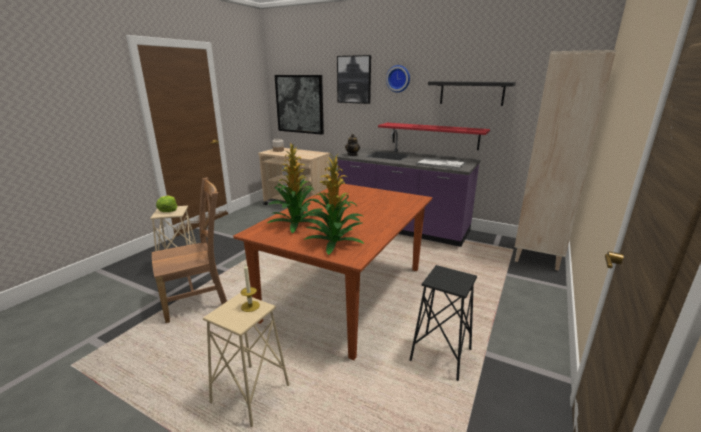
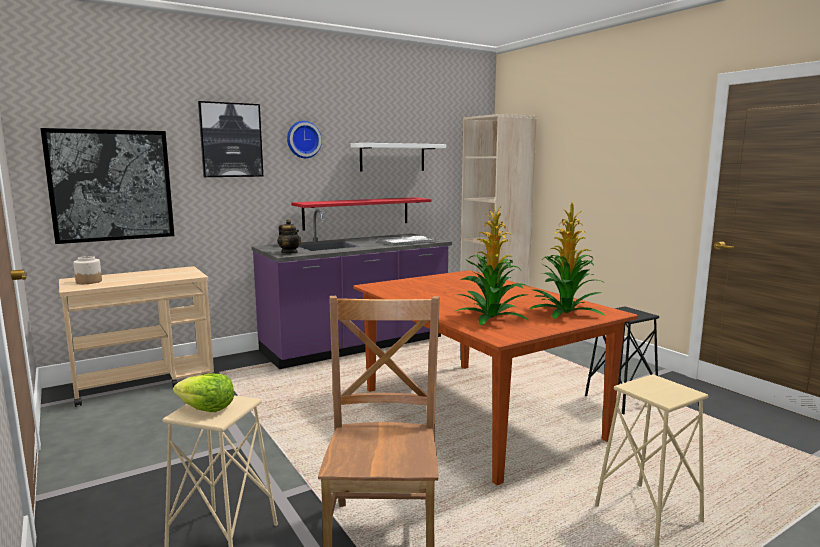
camera: 60 degrees left, 10 degrees down
(250, 306) = (651, 384): candle -> none
(471, 93) = (392, 157): black shelf -> white shelf

